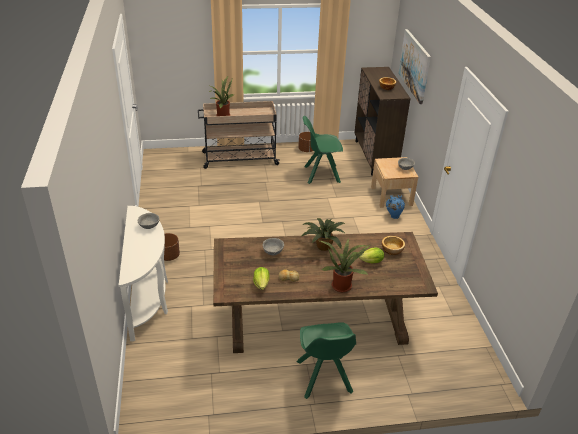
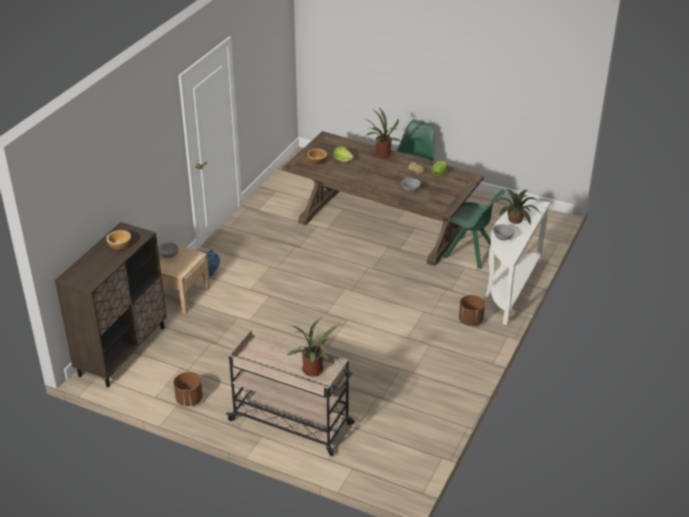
camera: 145 degrees left, 0 degrees up
(320, 174) = (219, 353): green chair -> green chair (471, 253)
(322, 246) = (367, 181): potted plant -> potted plant (516, 220)
(415, 65) = (104, 193): picture -> none

